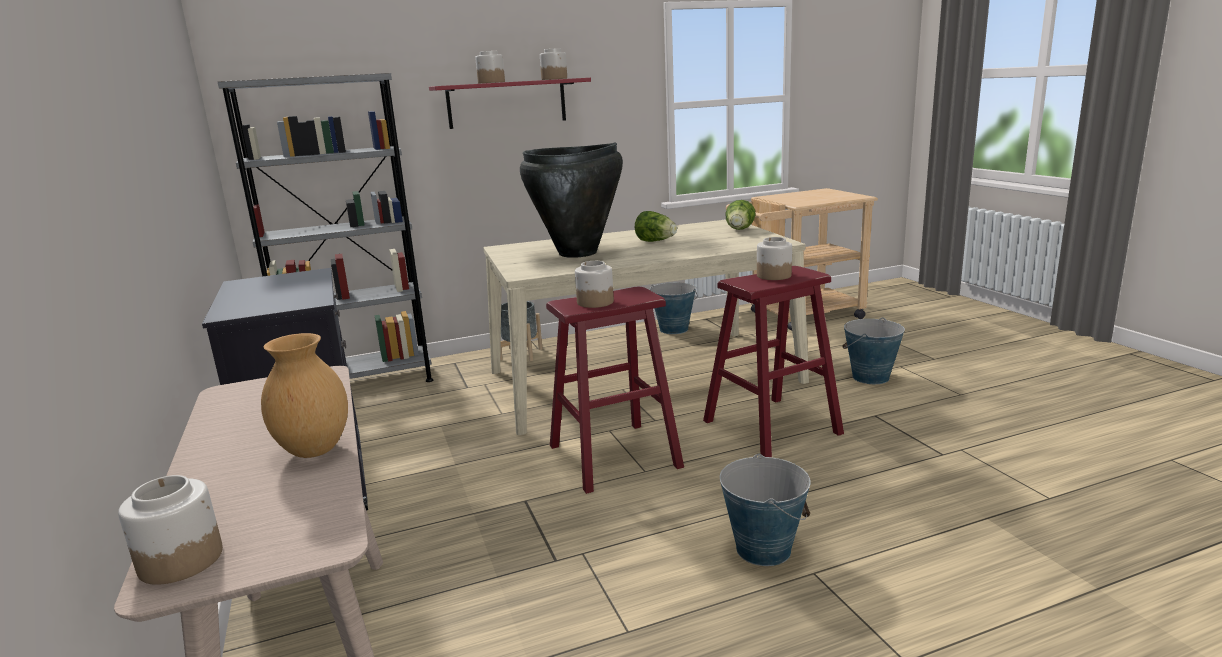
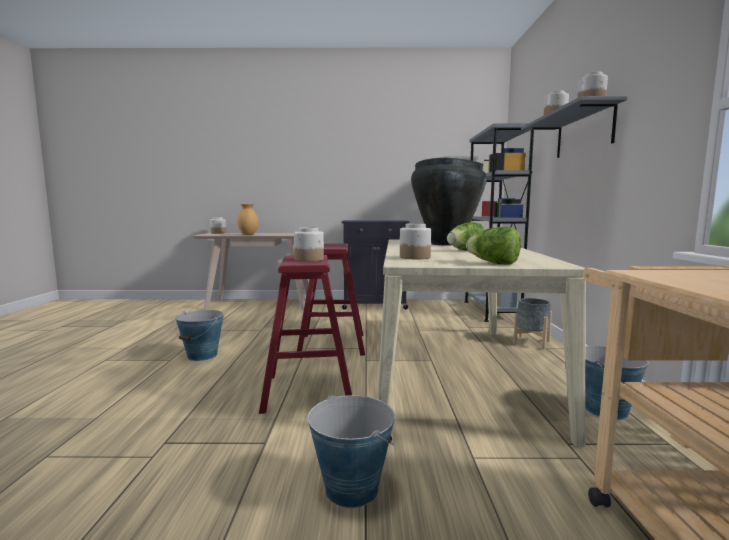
camera: 110 degrees right, 10 degrees down
(507, 103) = (584, 132): red shelf -> grey shelf
(595, 302) = (329, 245): jar -> jar (415, 257)

